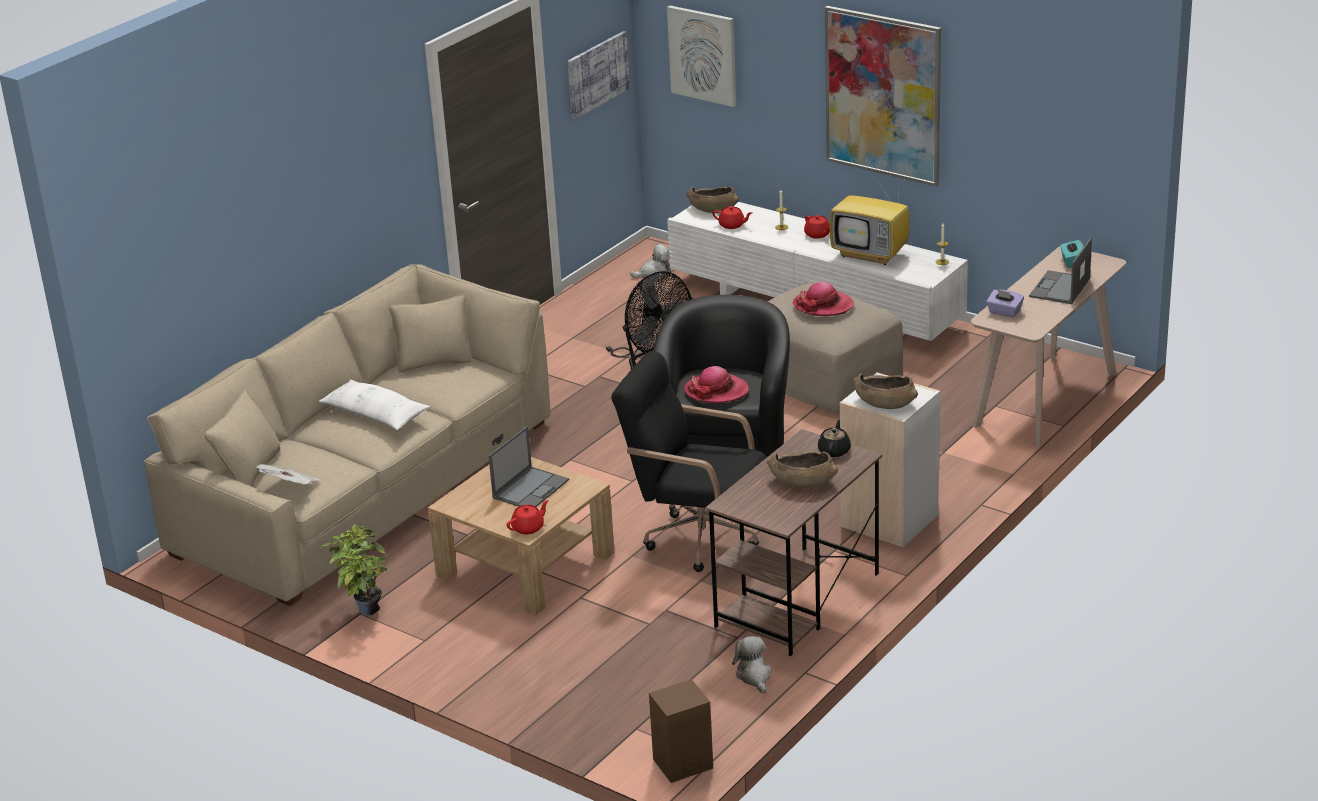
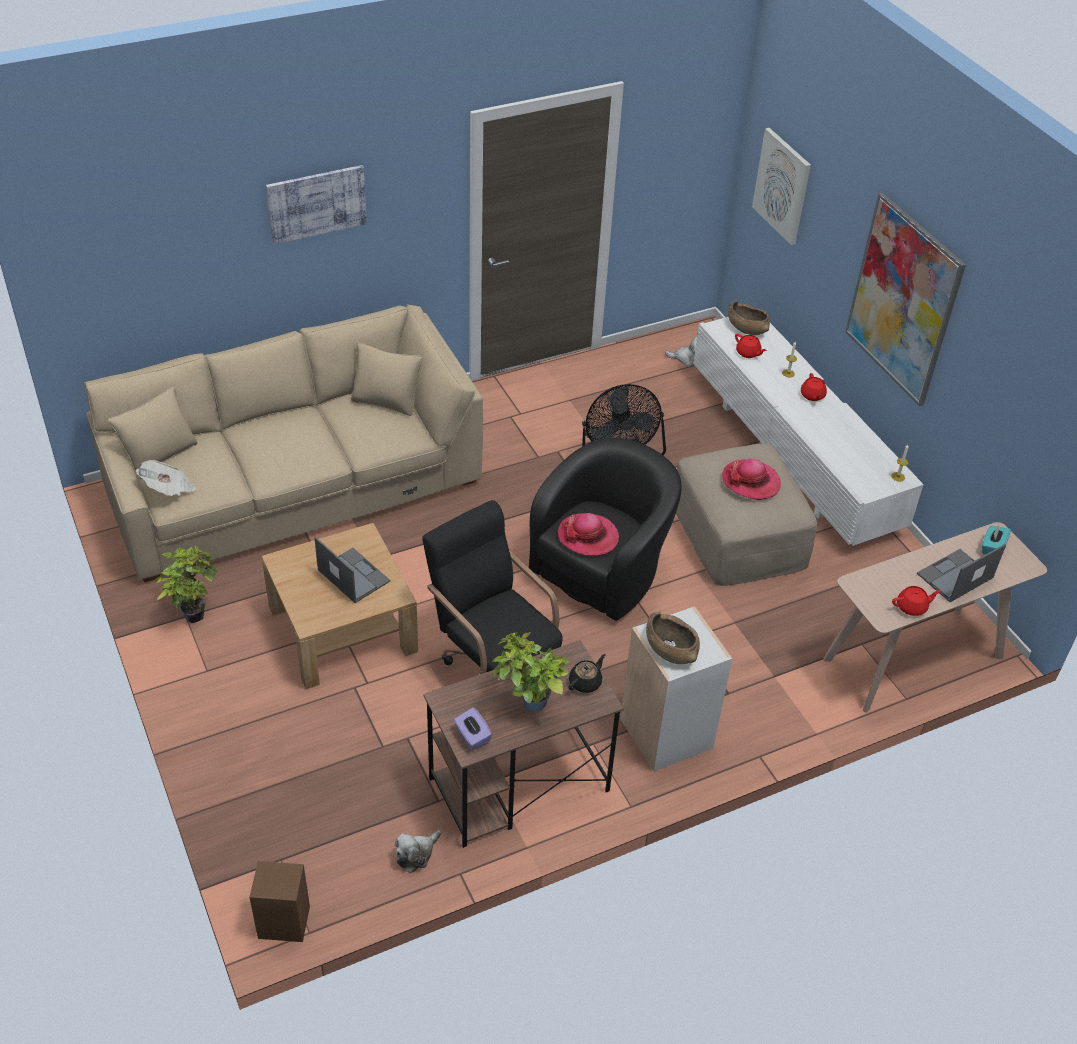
camera: 25 degrees right, 15 degrees up
(375, 415) = (294, 440): white pillow -> none
(528, 528) = (315, 619): red teapot -> red teapot (912, 607)
(531, 488) = (353, 575): laptop -> laptop turned 105 degrees counterclockwise
(597, 74) = (683, 169): picture -> picture (316, 203)
(754, 676) = (416, 854): plush toy -> plush toy turned 150 degrees counterclockwise
(802, 481) = (528, 705): brown bowl -> potted plant
(871, 255) = (841, 440): television -> none
(1004, 312) = (877, 582): purple tissue box -> purple tissue box (472, 737)

